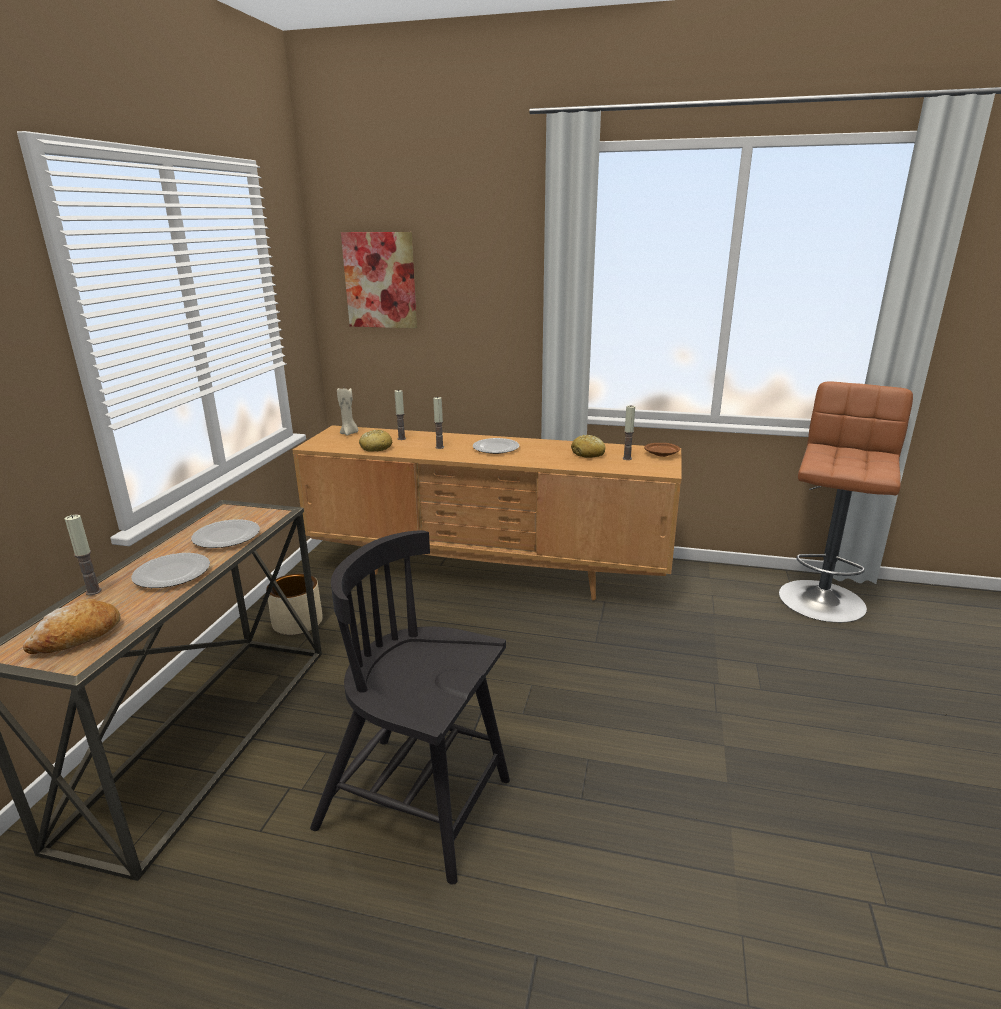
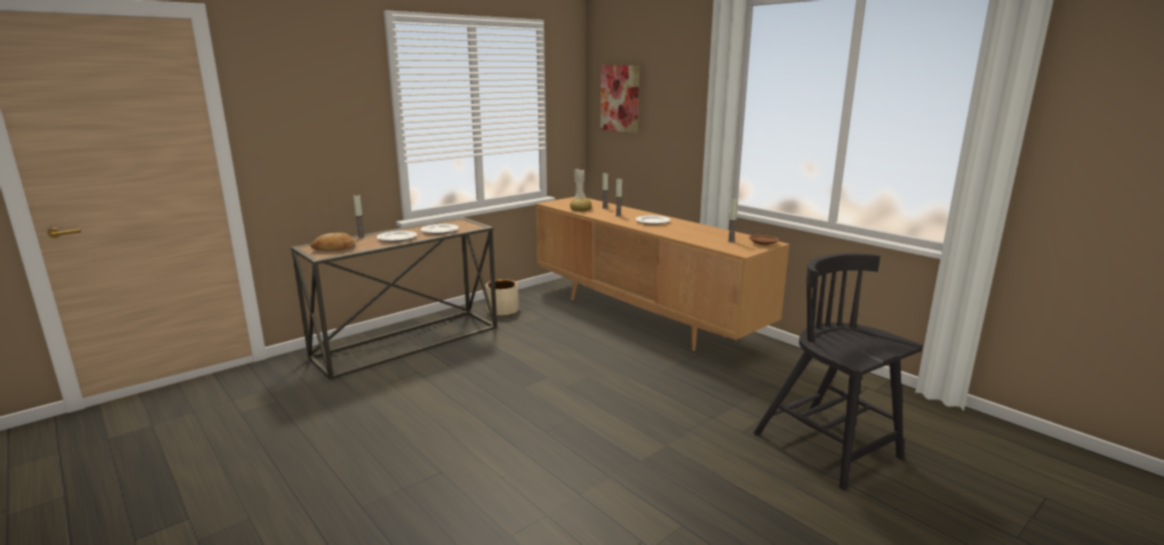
camera: 35 degrees right, 5 degrees down
(418, 804) = (463, 400): black chair -> black chair (828, 447)
(588, 454) = (708, 234): bread -> none
(822, 600) = (890, 406): brown stool -> none

